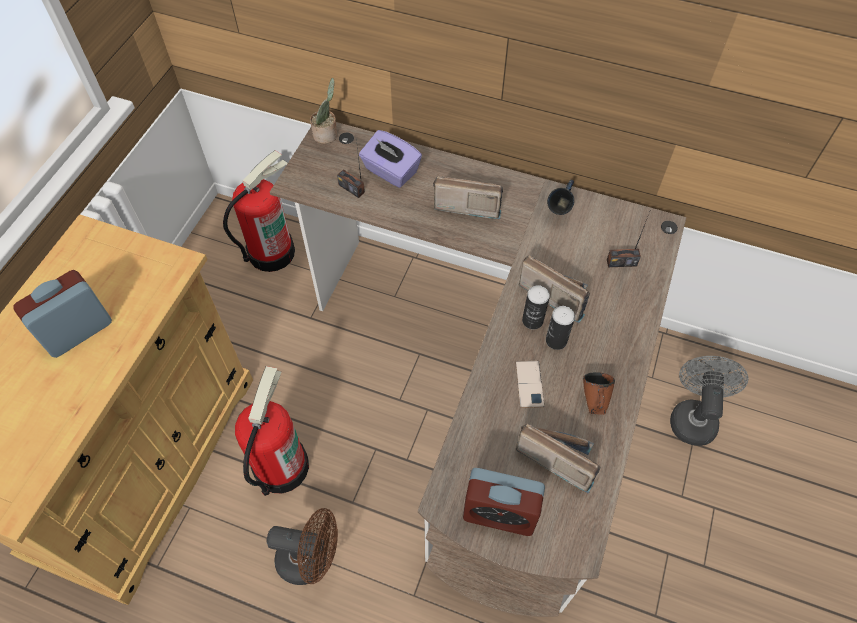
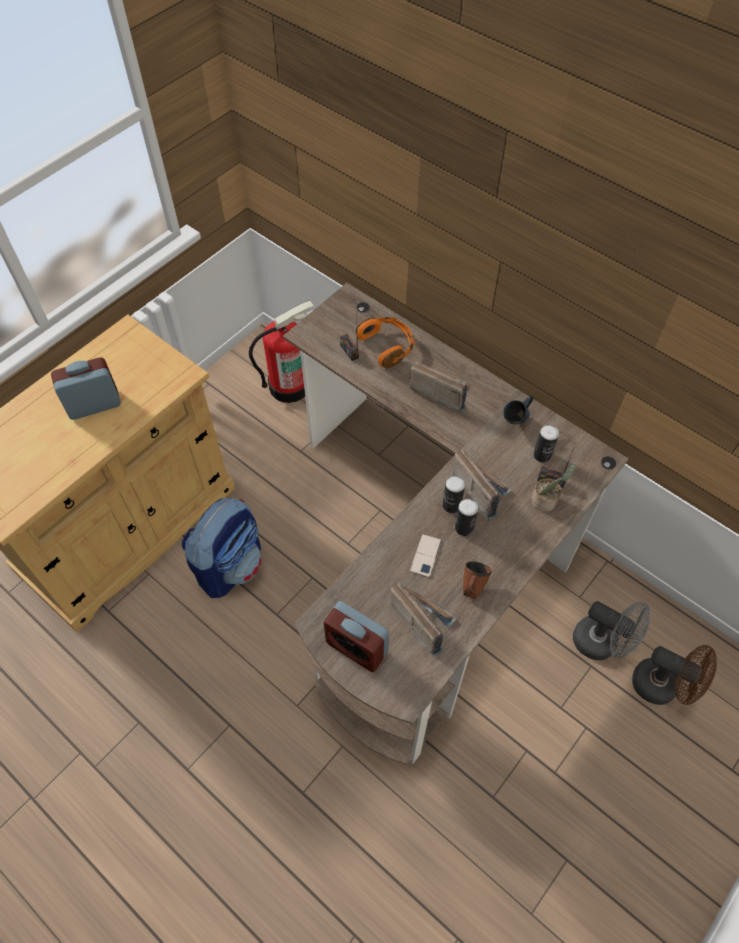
camera: 20 degrees right, 0 degrees up
(280, 466) = (230, 565): fire extinguisher -> backpack
(311, 560) = (226, 648): brown fan -> brown fan (662, 686)
(327, 135) = (348, 300): potted plant -> potted plant (546, 501)
(390, 171) = (387, 346): purple tissue box -> orange headphones
(601, 239) = (542, 455): none -> can
(693, 416) = (602, 643): grey fan -> grey fan turned 90 degrees clockwise

